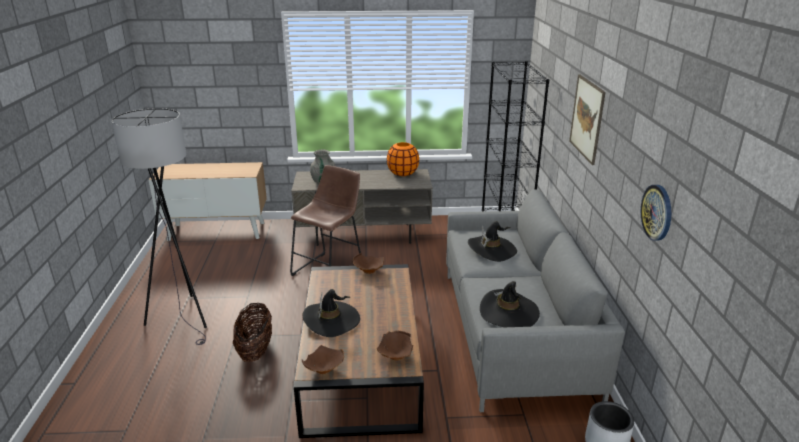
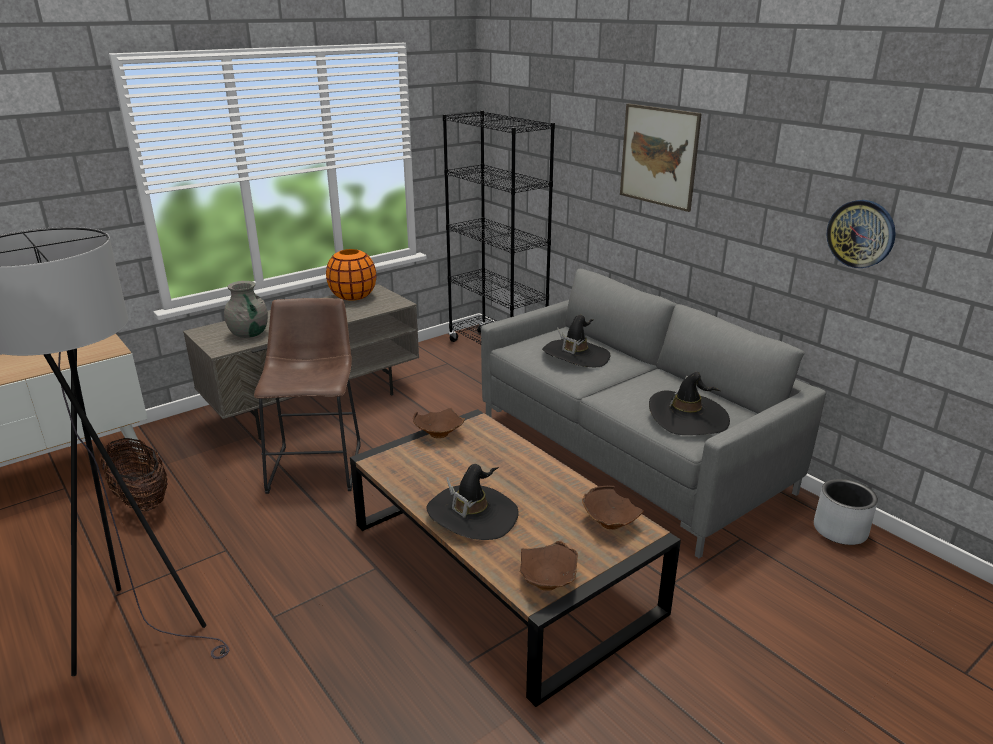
camera: 35 degrees left, 0 degrees up
(255, 349) = (329, 620): basket -> basket (141, 499)

